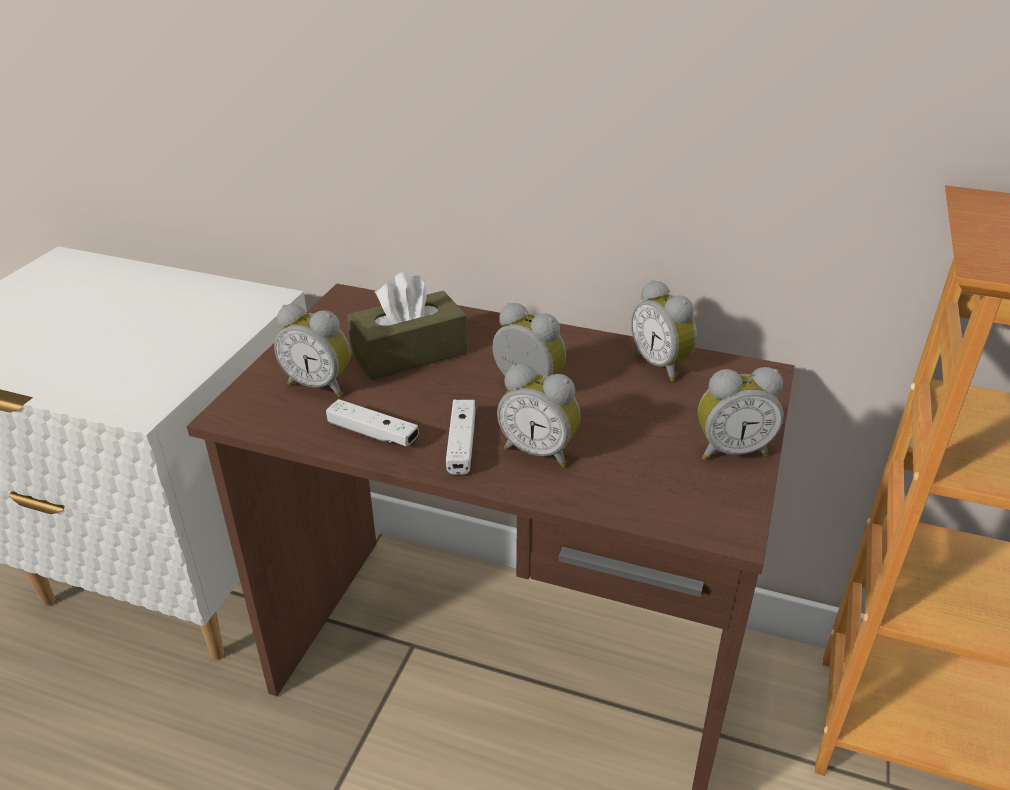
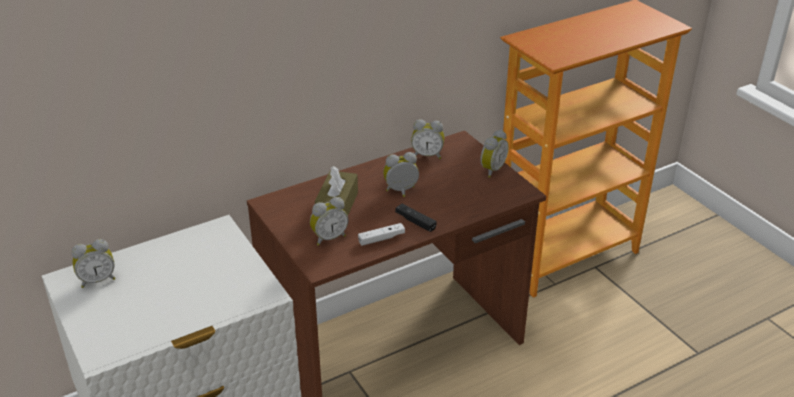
camera: 50 degrees left, 0 degrees up
(461, 444) = (415, 222): white game controller -> black game controller
(539, 451) = (441, 207): alarm clock -> alarm clock (97, 280)

